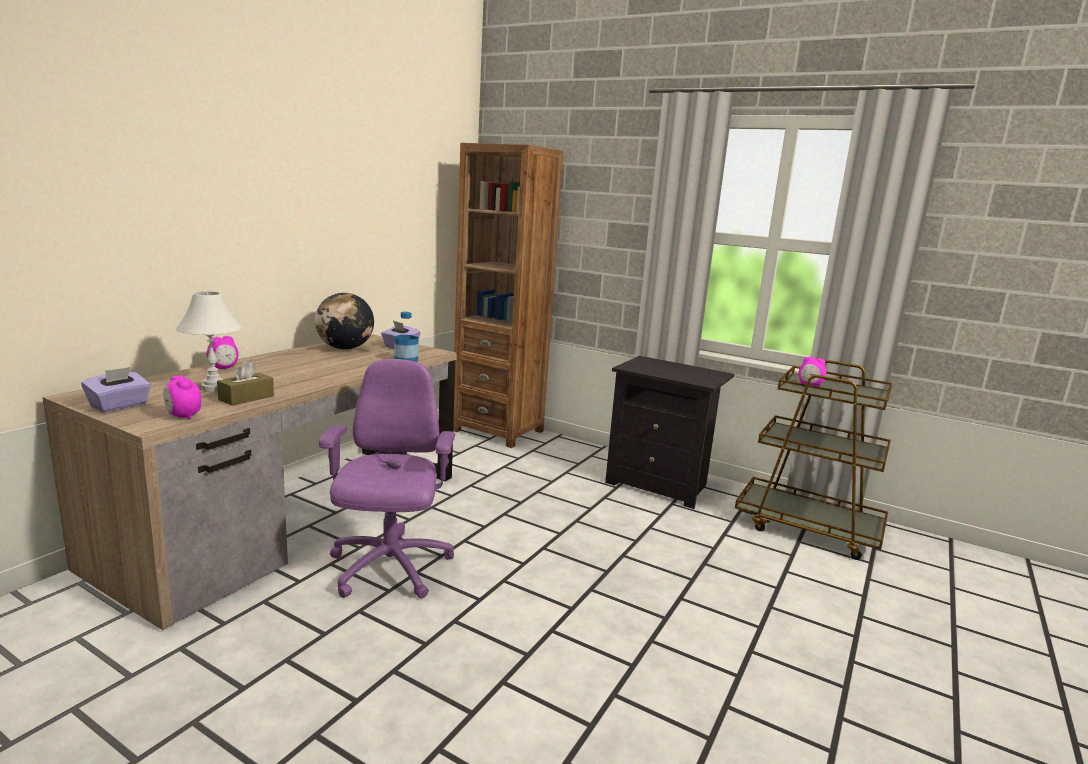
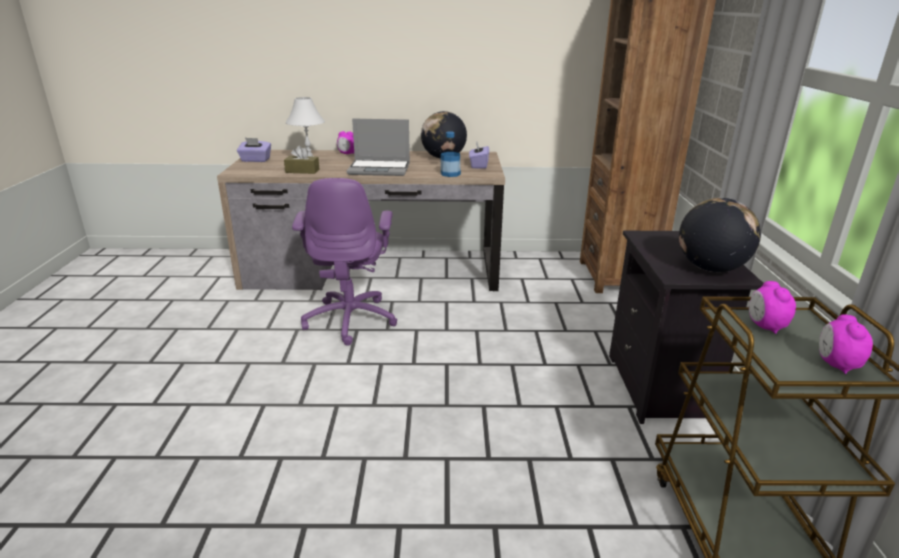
camera: 60 degrees right, 10 degrees up
(183, 416) = (255, 171): alarm clock -> alarm clock (836, 365)
(327, 373) = (380, 169): none -> laptop
(389, 568) = (351, 319): purple office chair -> purple office chair turned 120 degrees clockwise
(700, 373) = (711, 268): none -> globe

